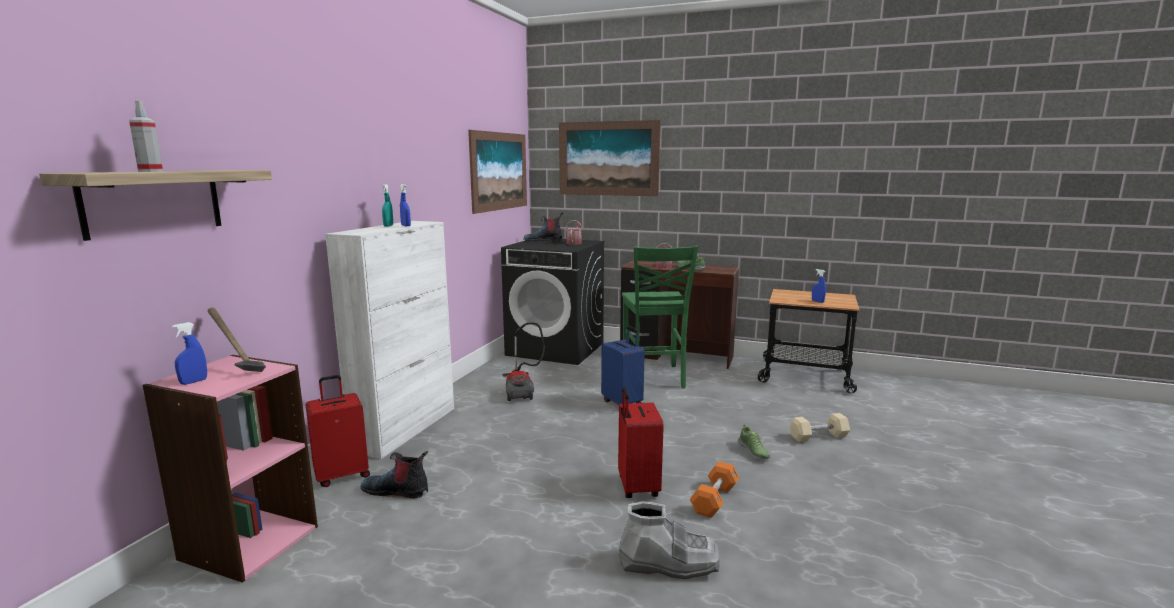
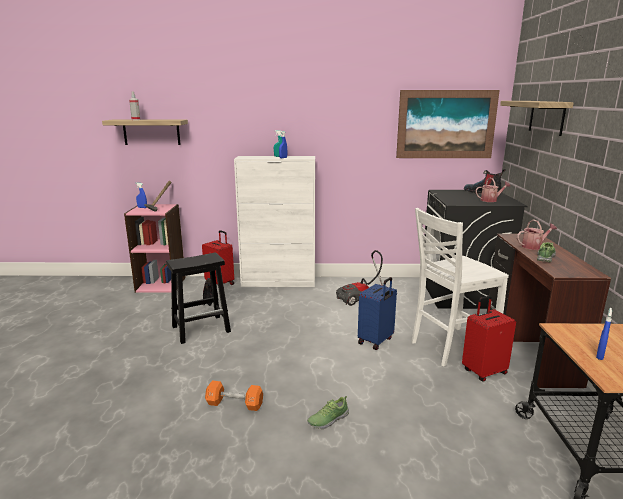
camera: 70 degrees right, 5 degrees up
(502, 507) = (202, 329): none -> black stool
(608, 158) = (546, 117): picture -> shelf
(636, 487) = (240, 368): red suitcase -> red suitcase (483, 371)
(654, 378) = (450, 347): green chair -> white chair
(669, 563) = (153, 393): grey boot -> none
(818, 437) = (394, 466): beige dumbbell -> none

